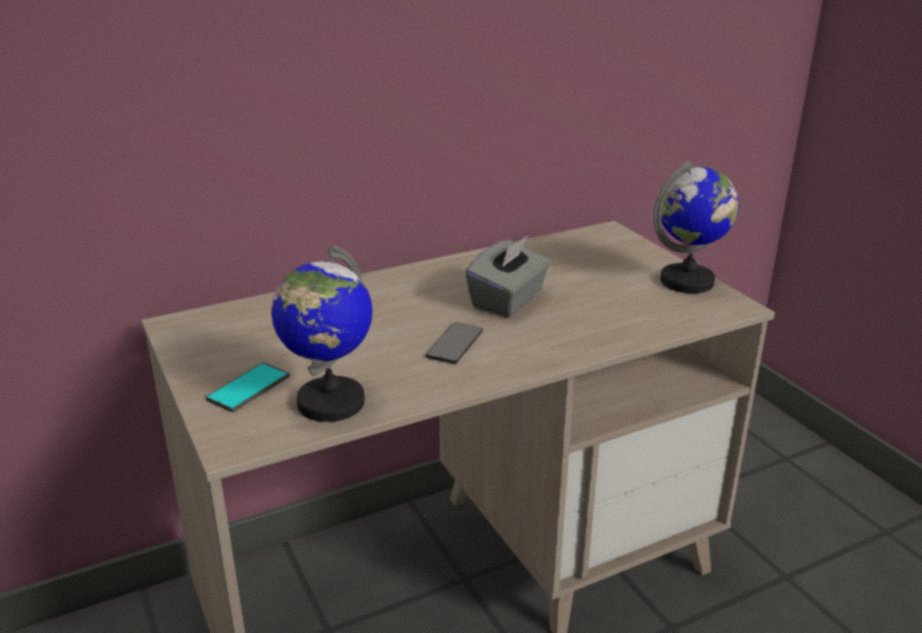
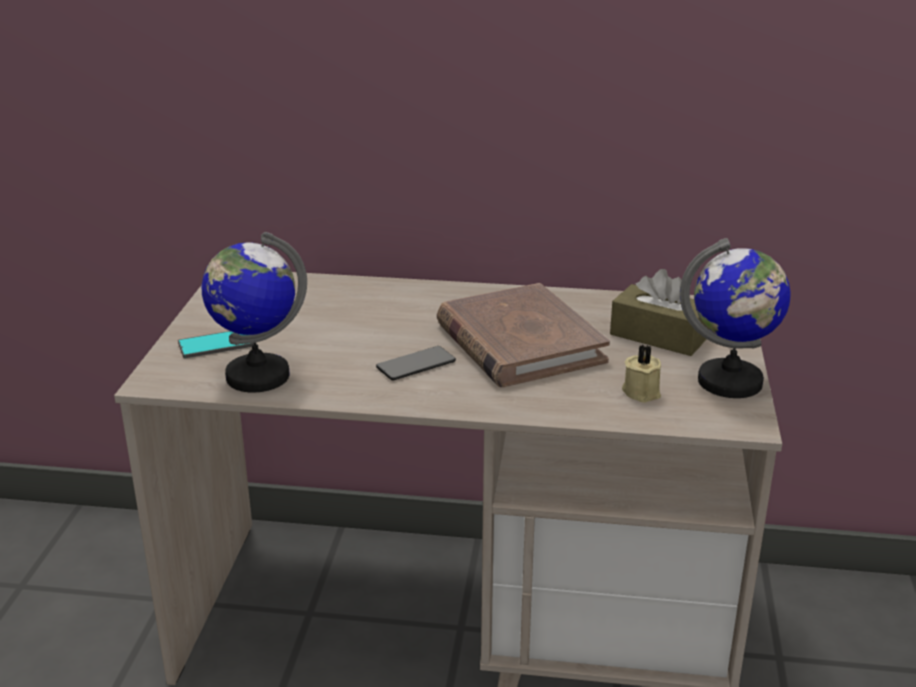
camera: 35 degrees right, 0 degrees up
(508, 300) = (519, 342): grey tissue box -> brown book
(597, 264) = (659, 336): none -> brown tissue box
(644, 307) = (642, 391): none -> beige candle

